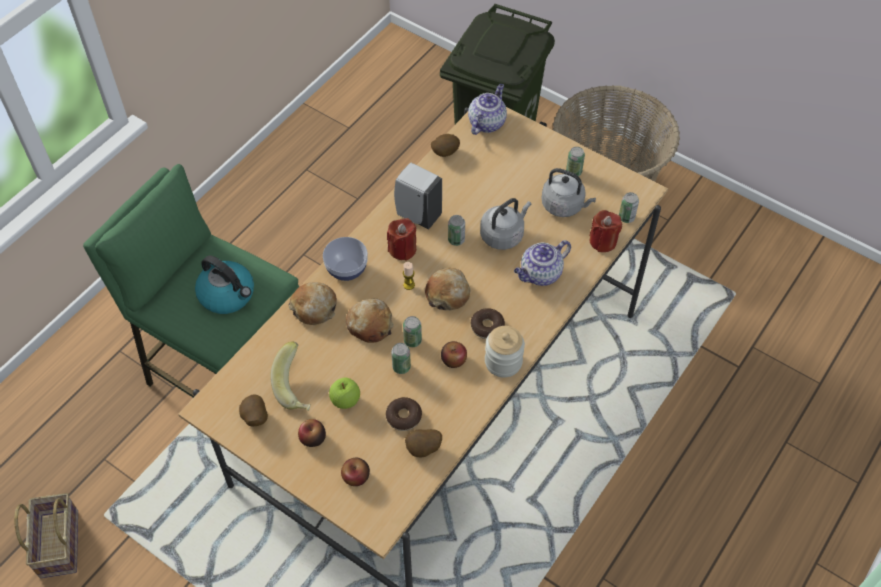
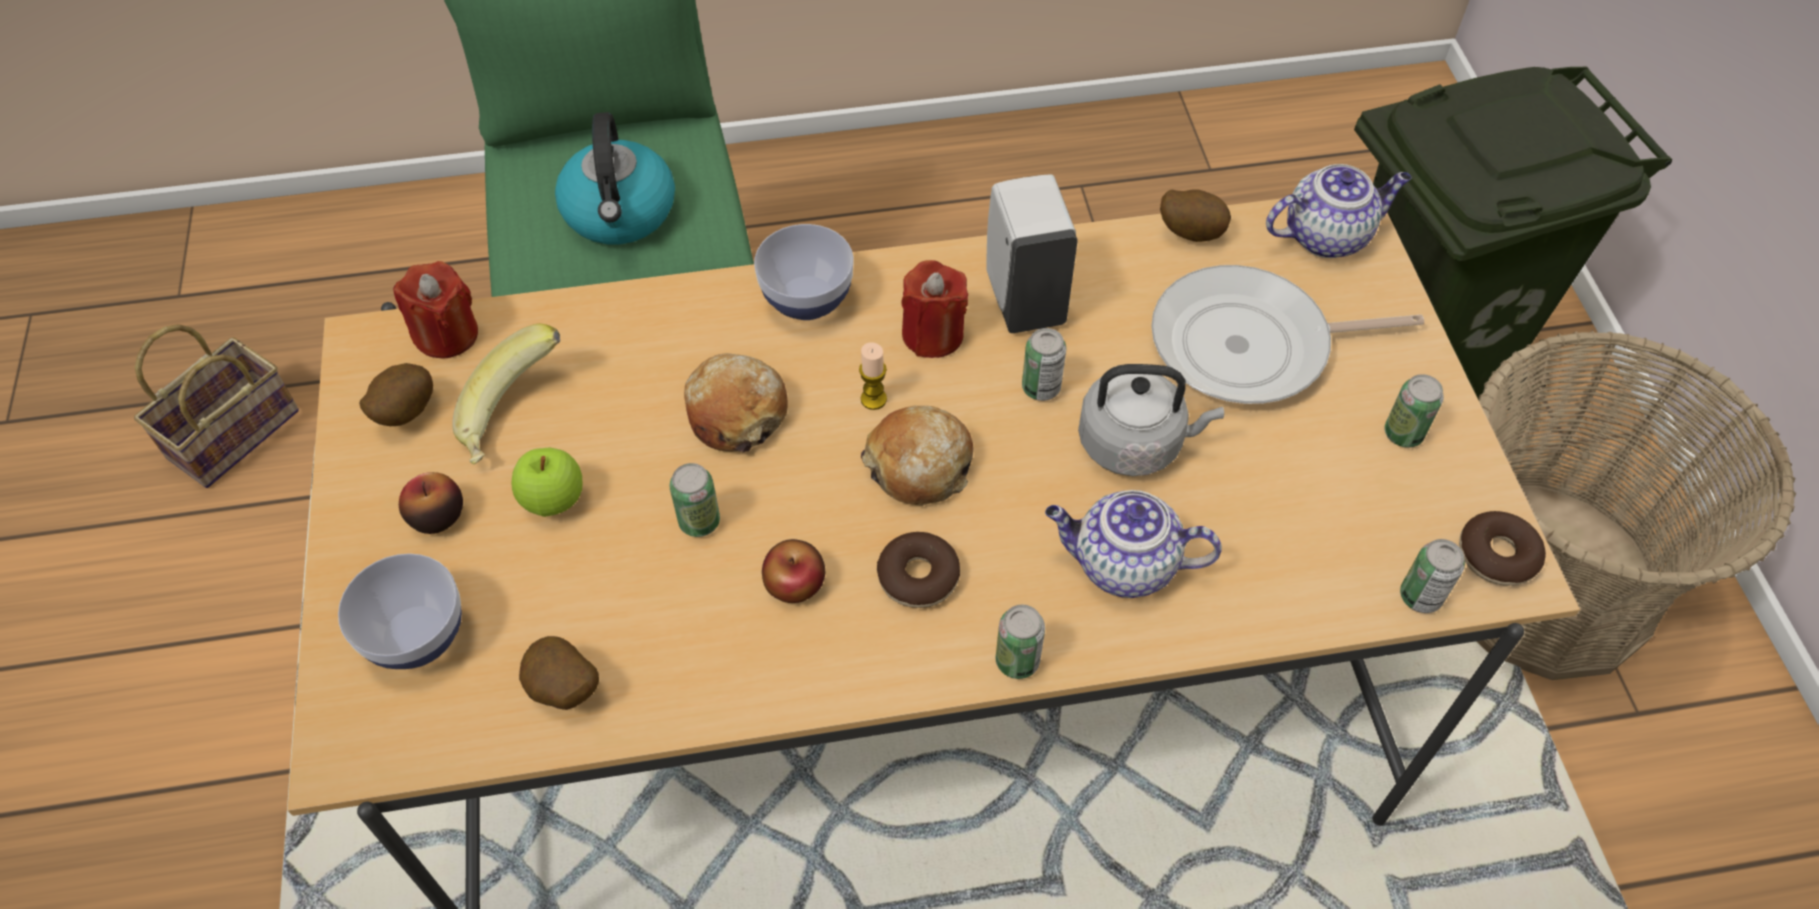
camera: 45 degrees right, 0 degrees up
(314, 308) = (688, 318): bread -> none
(356, 476) = (416, 636): apple -> bowl
(404, 417) = (602, 607): donut -> donut (1497, 555)
(412, 340) = (769, 494): can -> can (1017, 661)
(503, 177) = (1250, 346): none -> frying pan
(503, 362) = (872, 662): jar -> none
(564, 205) = (1314, 480): grey kettle -> none
(603, 241) = (1318, 603): red candle -> red candle (447, 335)

